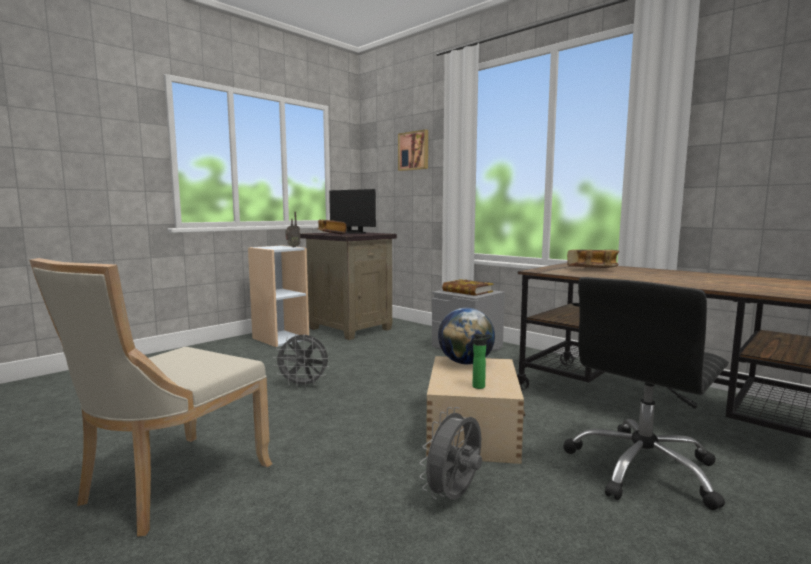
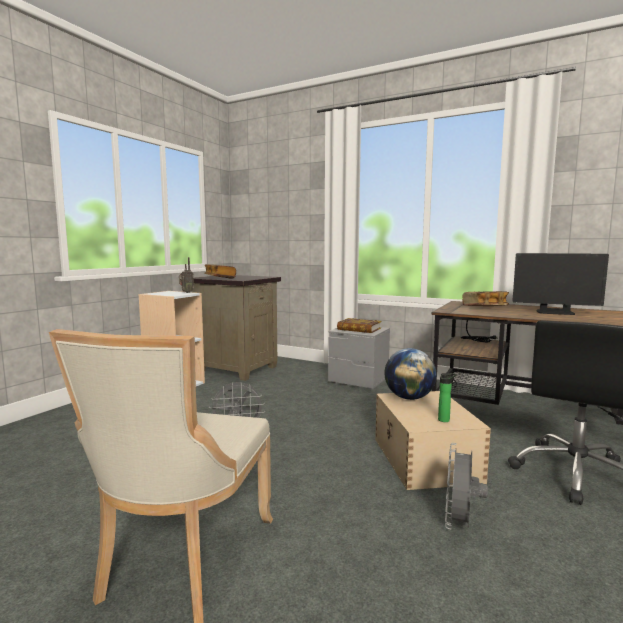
camera: 15 degrees left, 0 degrees up
(353, 233) = (237, 276): monitor -> monitor (555, 312)
(414, 151) = (290, 199): picture -> none

